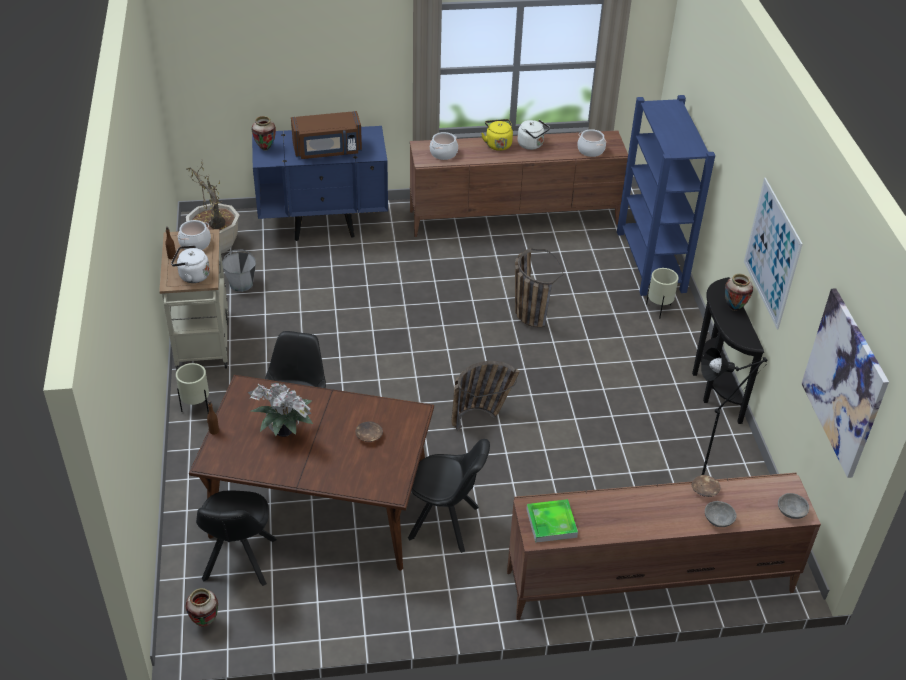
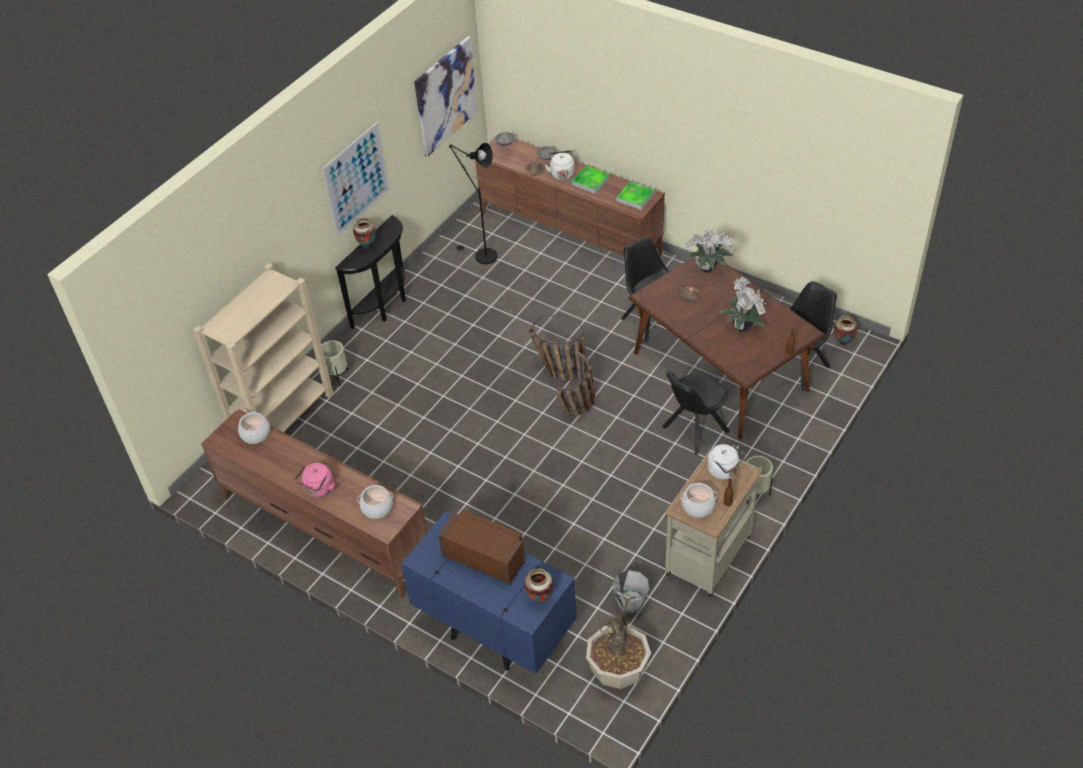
camera: 135 degrees left, 5 degrees up
(378, 481) = (708, 269): none -> potted plant
(498, 144) = (318, 490): yellow kettle -> pink kettle
(527, 310) = (428, 432): basket -> basket (576, 409)
(532, 145) = (292, 470): white kettle -> white kettle (561, 173)
(627, 515) = (590, 181): none -> tray
(651, 261) = (283, 418): blue bookcase -> beige bookcase

